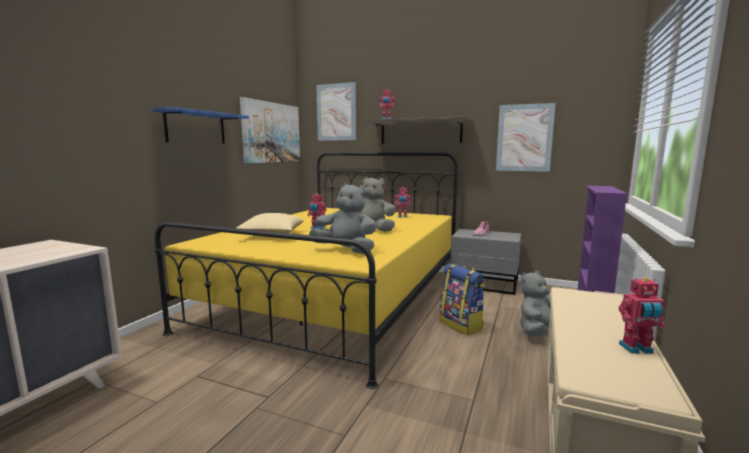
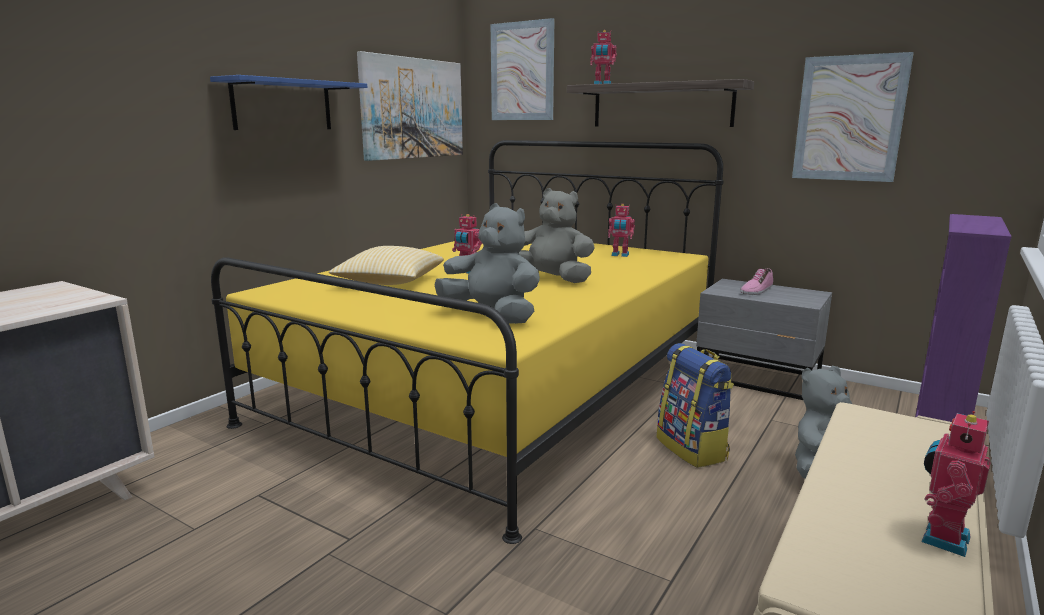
camera: 10 degrees right, 5 degrees up
(637, 349) = (941, 537): toy robot -> toy robot turned 120 degrees clockwise

